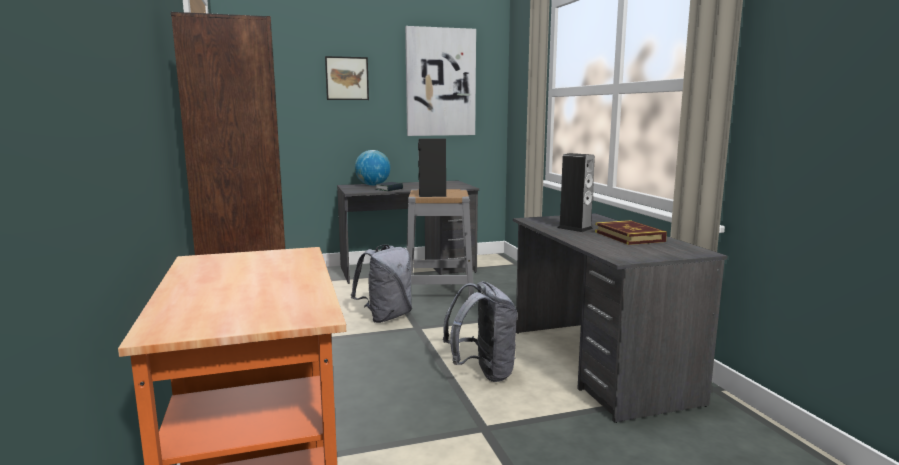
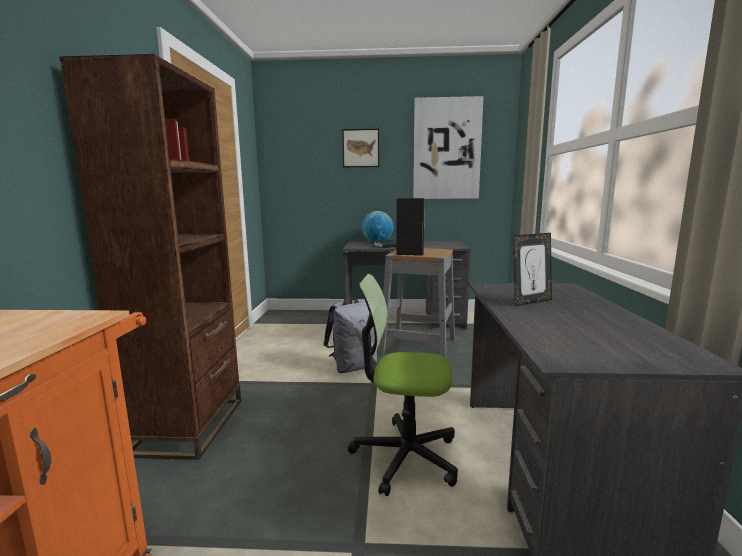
camera: 20 degrees right, 0 degrees up
(483, 373) = (405, 456): grey backpack -> office chair
(575, 228) = (530, 302): speaker -> picture frame
(629, 236) = (596, 321): book -> none

